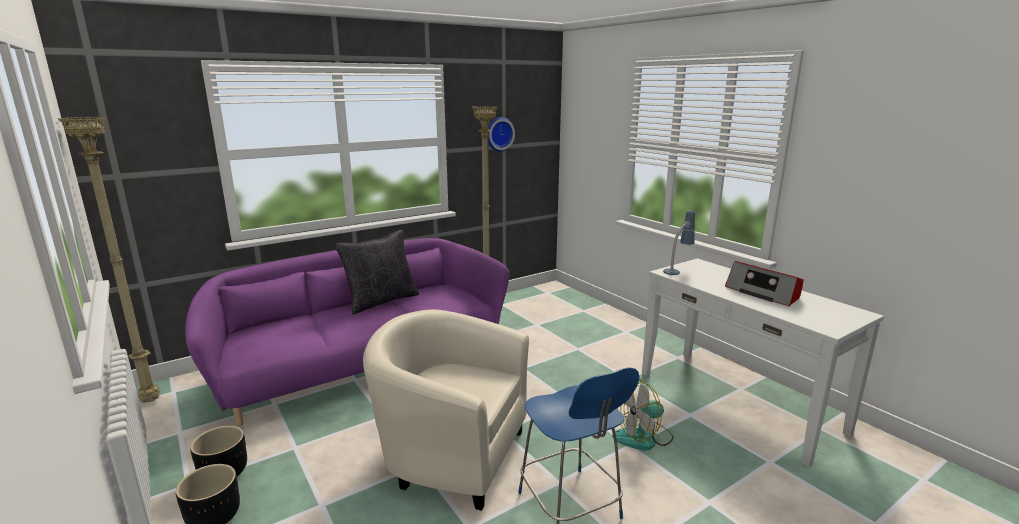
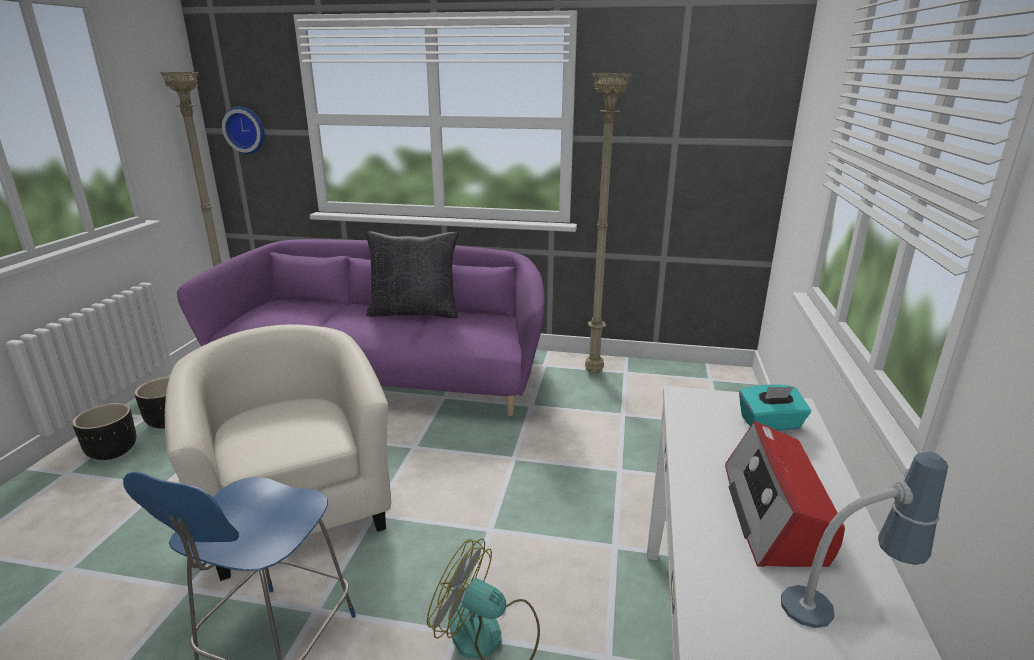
camera: 45 degrees right, 5 degrees up
(498, 134) = (665, 120): wall clock -> wall clock (246, 130)
(677, 270) = (716, 402): table lamp -> table lamp (842, 610)
(706, 270) = (770, 424): none -> turquoise tissue box

